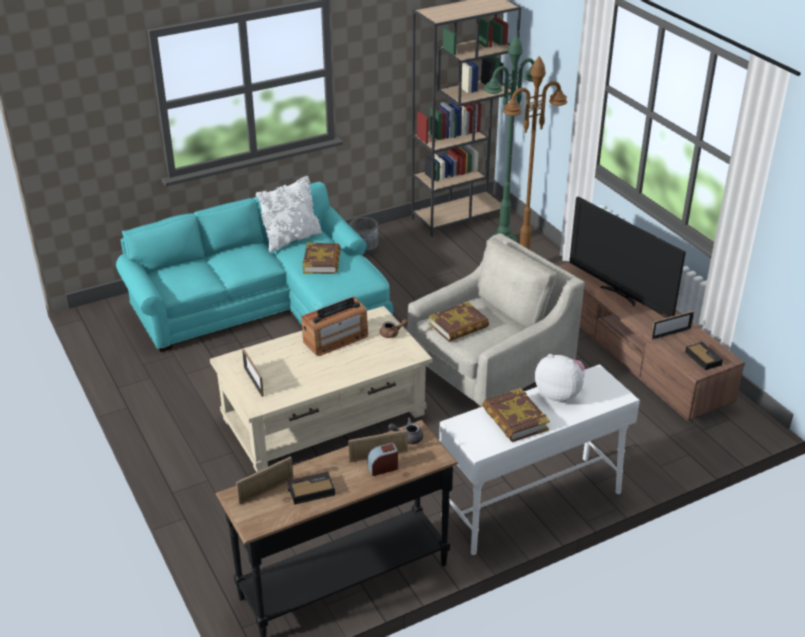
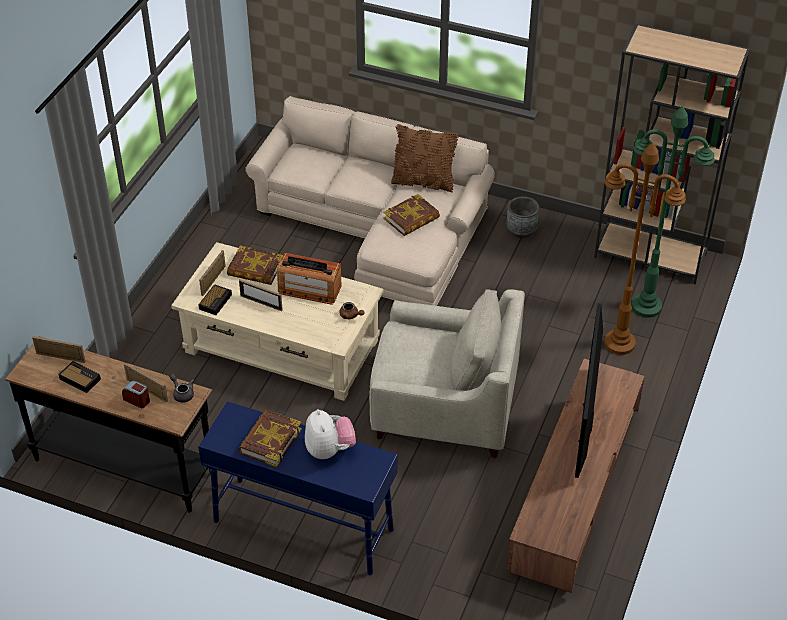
camera: 50 degrees right, 10 degrees up
(266, 304) = (379, 227): turquoise sofa -> beige sofa
(291, 239) = (423, 182): white pillow -> brown pillow
(459, 326) = (406, 347): book -> book (255, 269)
(531, 503) = (303, 524): white console table -> blue console table
(670, 334) = (563, 488): picture frame -> picture frame (261, 303)
(702, 358) = (549, 527): alarm clock -> alarm clock (216, 301)

